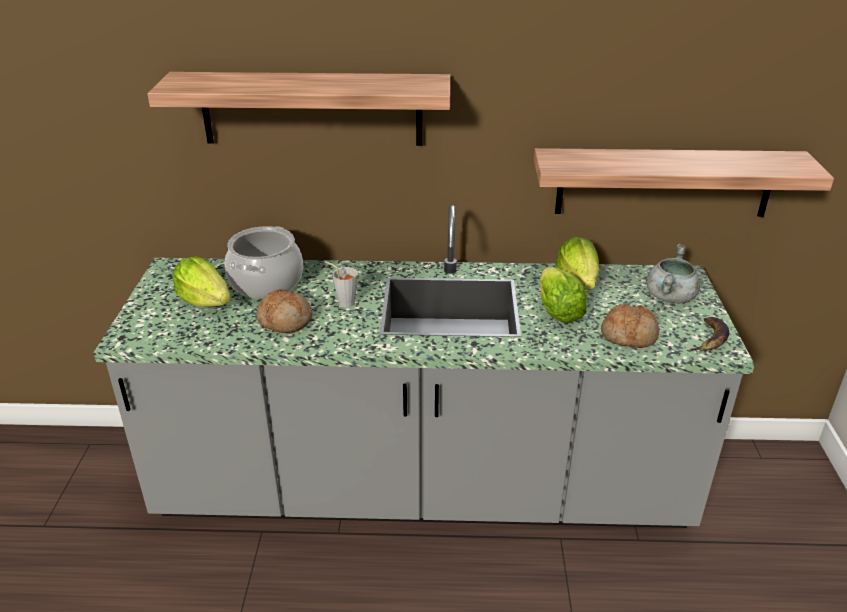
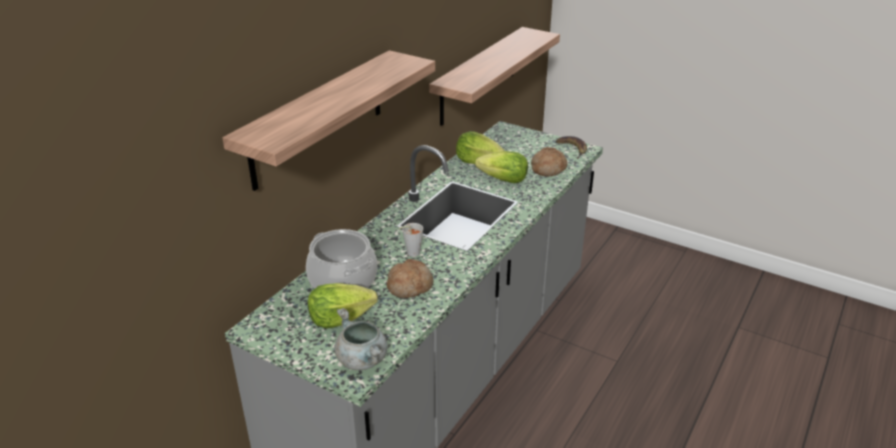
camera: 60 degrees left, 0 degrees up
(670, 297) = (523, 142): grey cooking pot -> grey cooking pot (363, 360)

